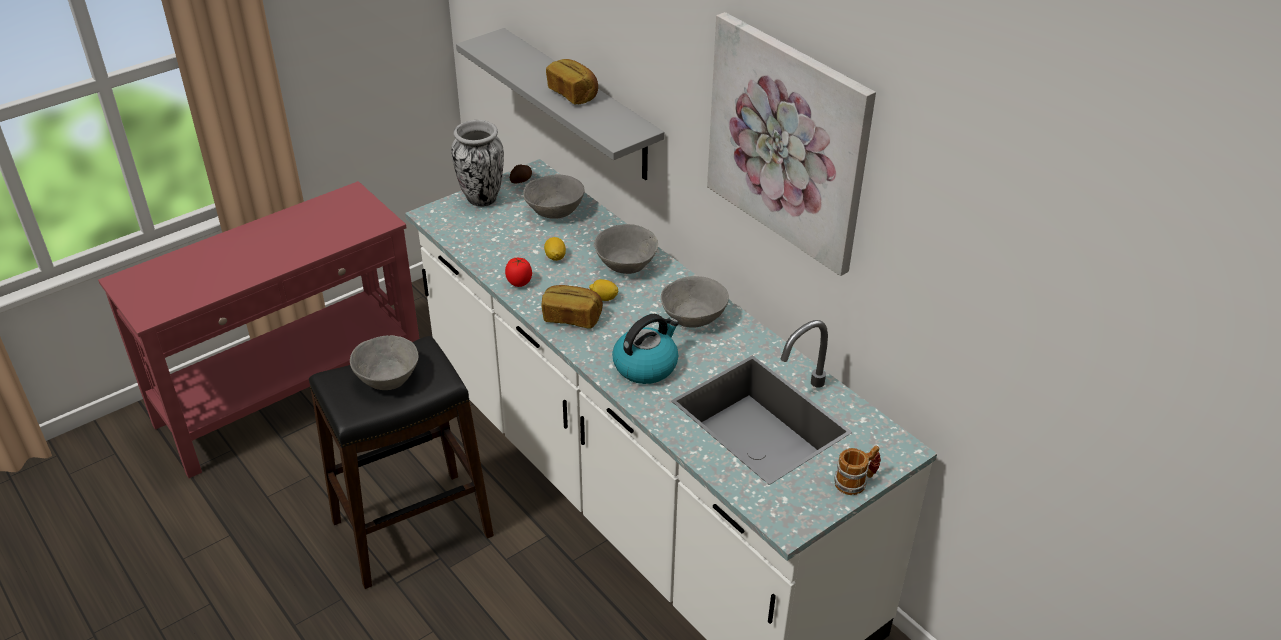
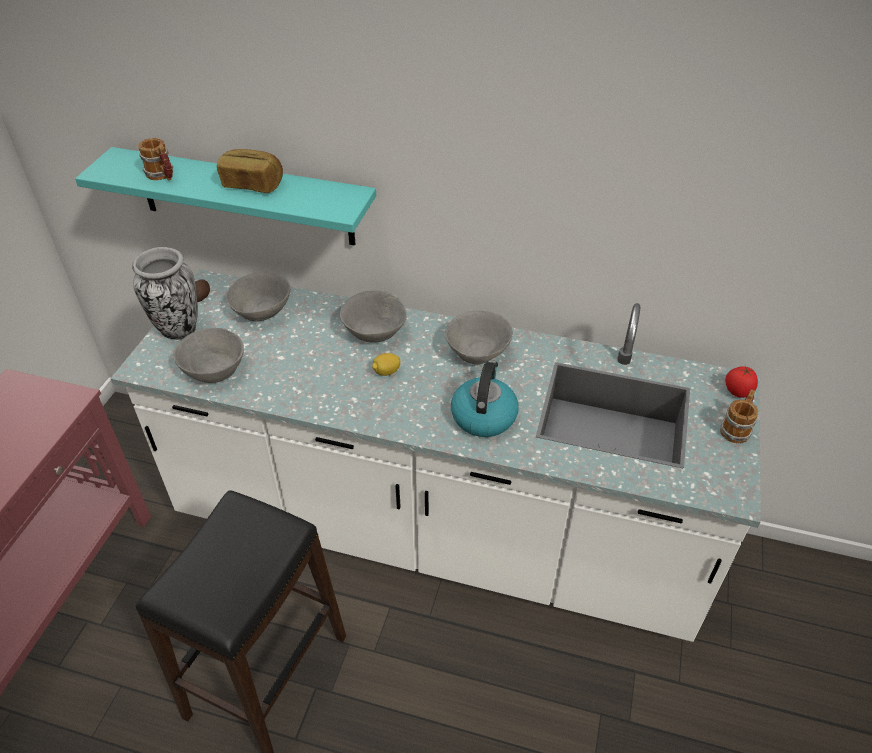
camera: 35 degrees left, 5 degrees up
(388, 379) = (229, 559): grey bowl -> grey bowl (215, 371)
(516, 63) = (162, 176): none -> mug
(519, 282) = (295, 394): tomato -> tomato (737, 392)
(555, 257) = (304, 354): lemon -> none
(572, 317) = (376, 404): bread -> none
(579, 105) = (245, 197): grey shelf -> turquoise shelf
(789, 141) = (559, 144): picture -> none

